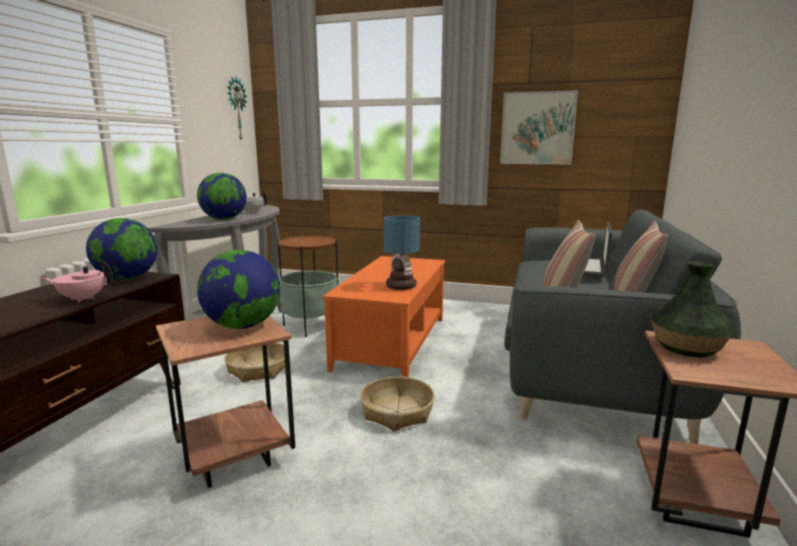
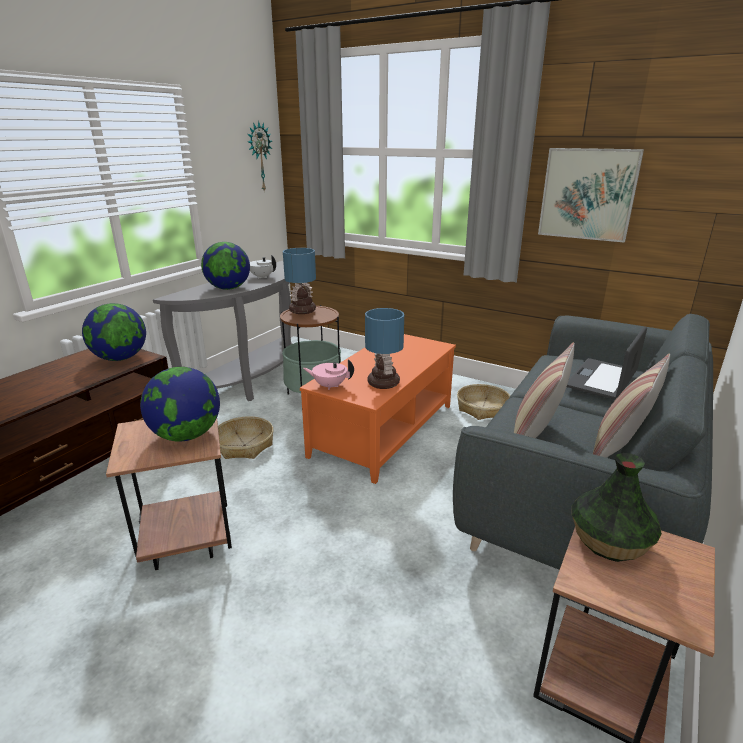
camera: 15 degrees right, 10 degrees up
(82, 299) = (72, 384): pink teapot -> pink teapot (329, 386)
(298, 239) = (302, 311): none -> table lamp
(397, 412) = (349, 518): basket -> basket (482, 408)

